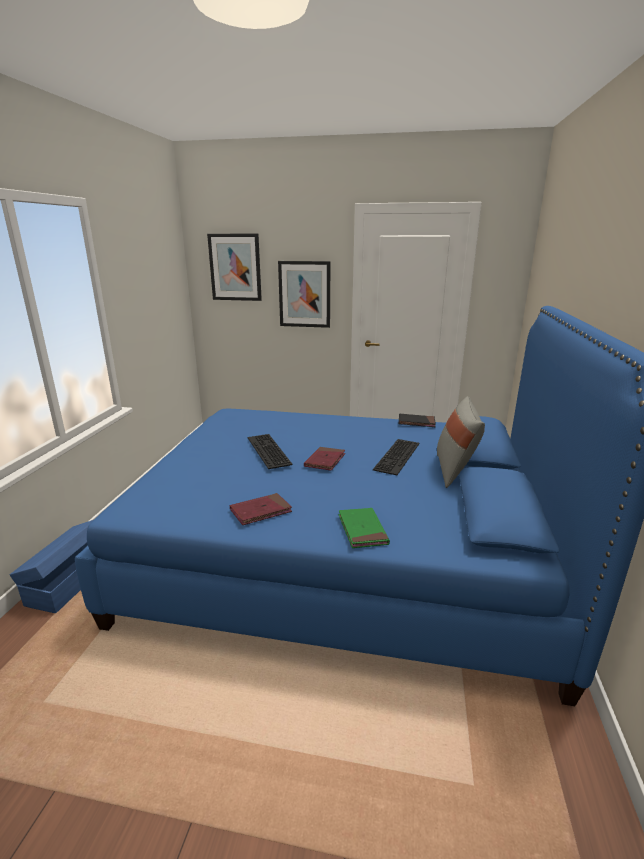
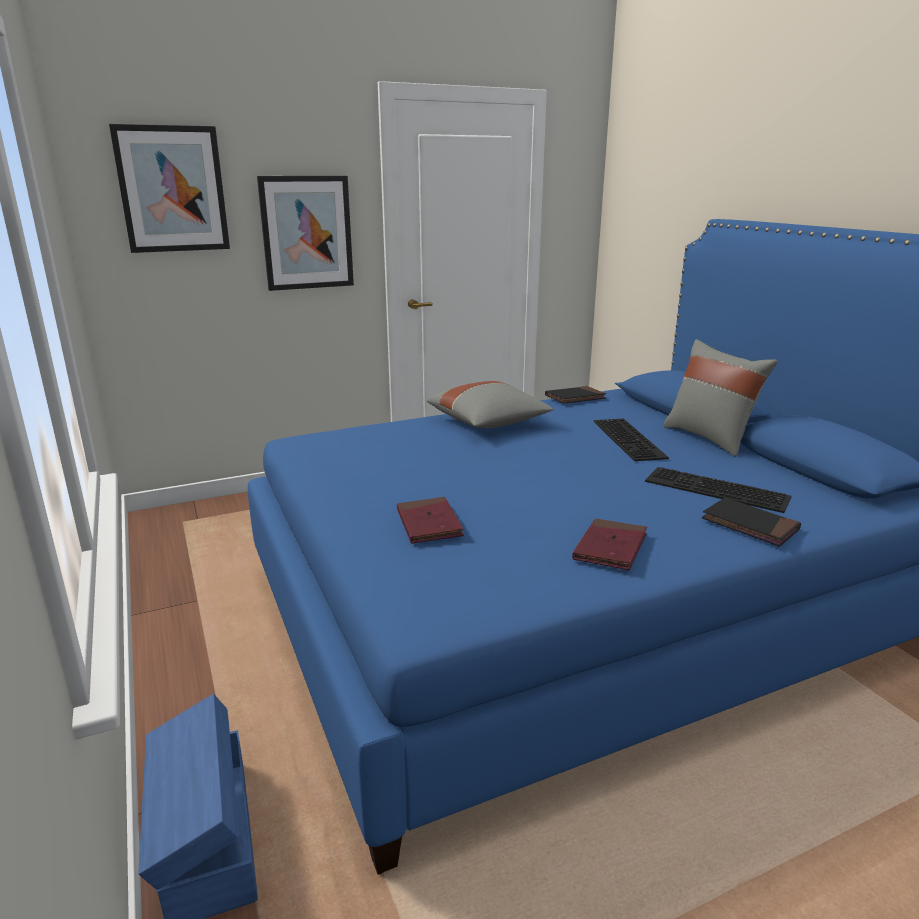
camera: 35 degrees left, 0 degrees up
(266, 450) = (471, 474): keyboard -> keyboard (714, 490)
(325, 461) = (564, 466): red book -> red book (429, 524)
(334, 425) = (489, 423): none -> grey pillow
(362, 530) = (749, 525): green book -> black book

